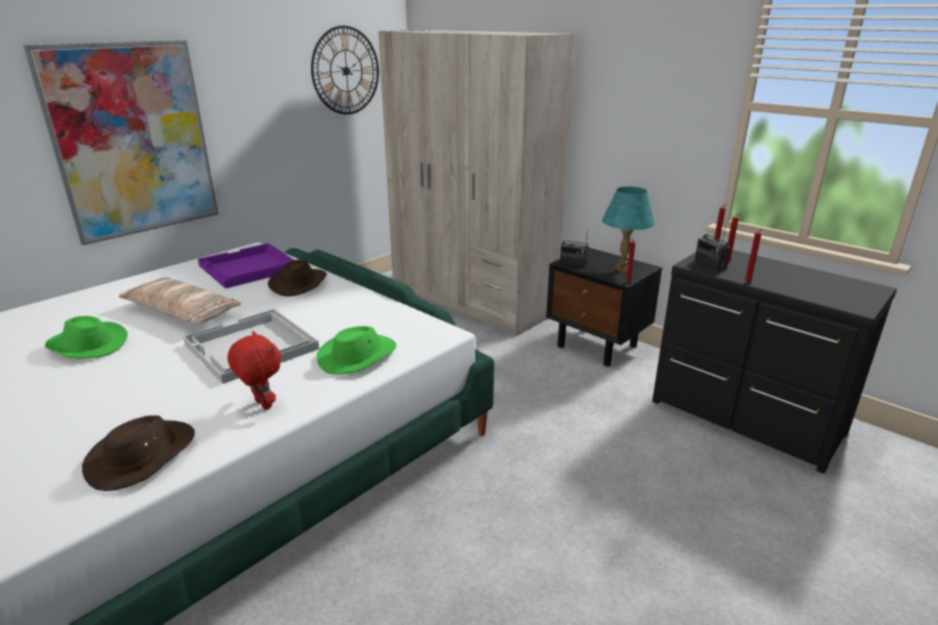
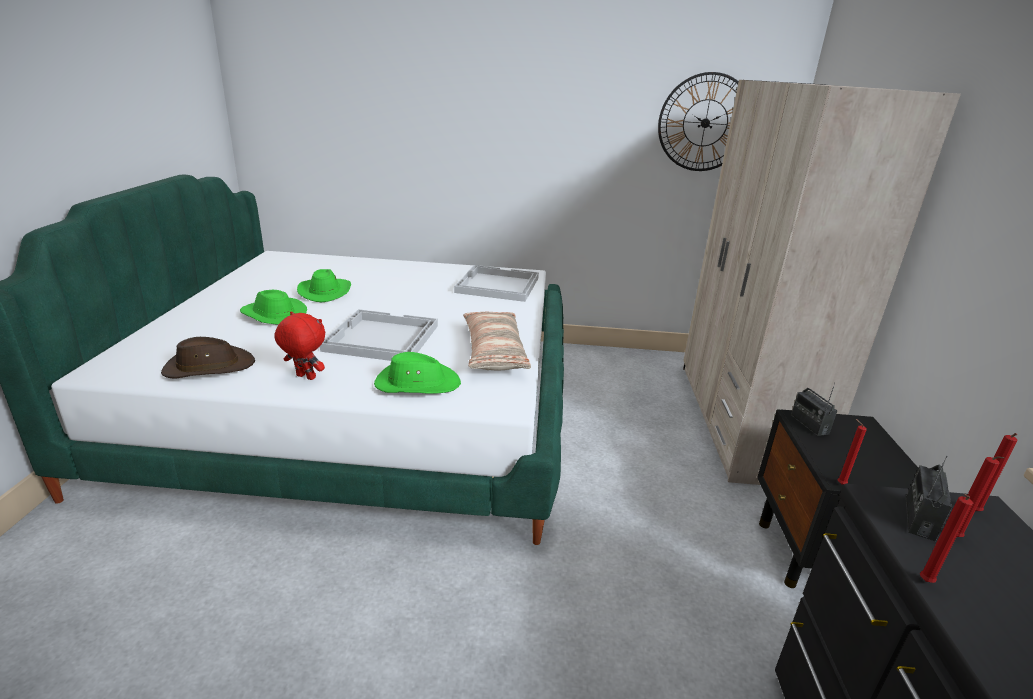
camera: 50 degrees right, 0 degrees up
(84, 389) = (273, 315): none -> green hat
(133, 141) = (466, 154): picture -> none
(181, 312) = (400, 296): pillow -> pillow (493, 351)
(248, 268) = (497, 285): purple tray -> white tray
(261, 405) = (304, 377): red plush toy -> red plush toy turned 75 degrees counterclockwise
(299, 284) = (501, 311): brown hat -> none
(622, 269) = (868, 466): turquoise table lamp -> none

